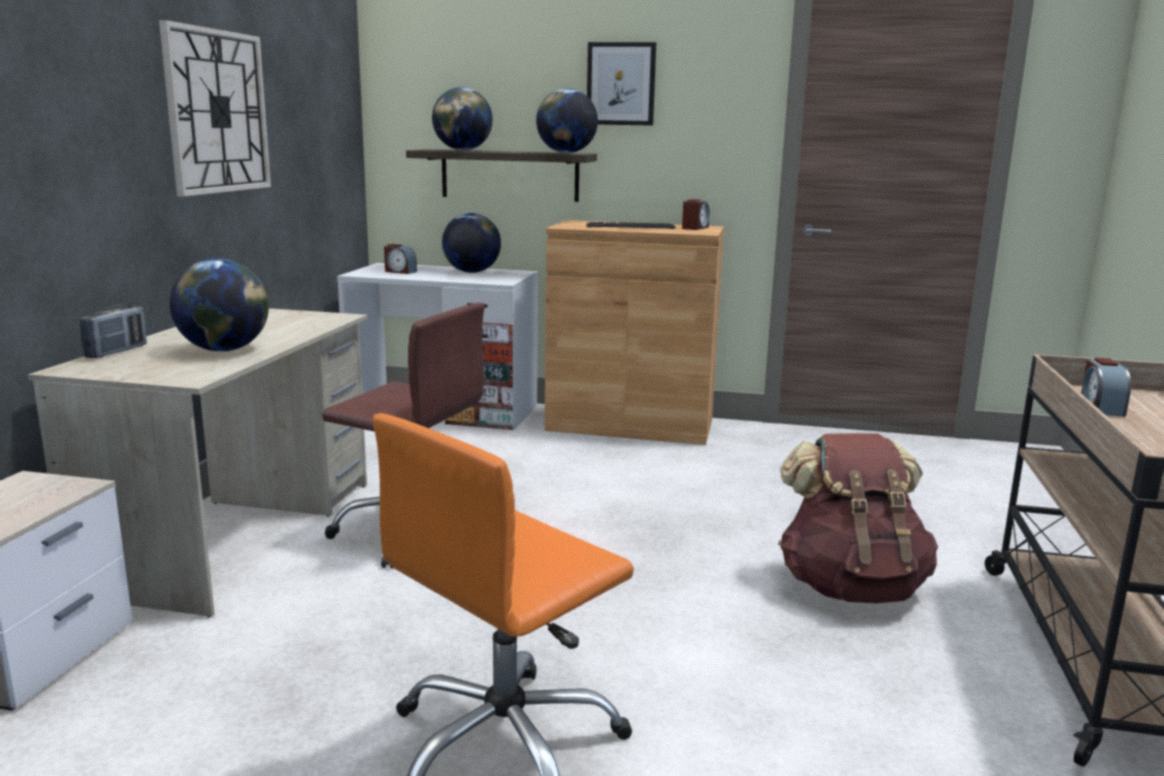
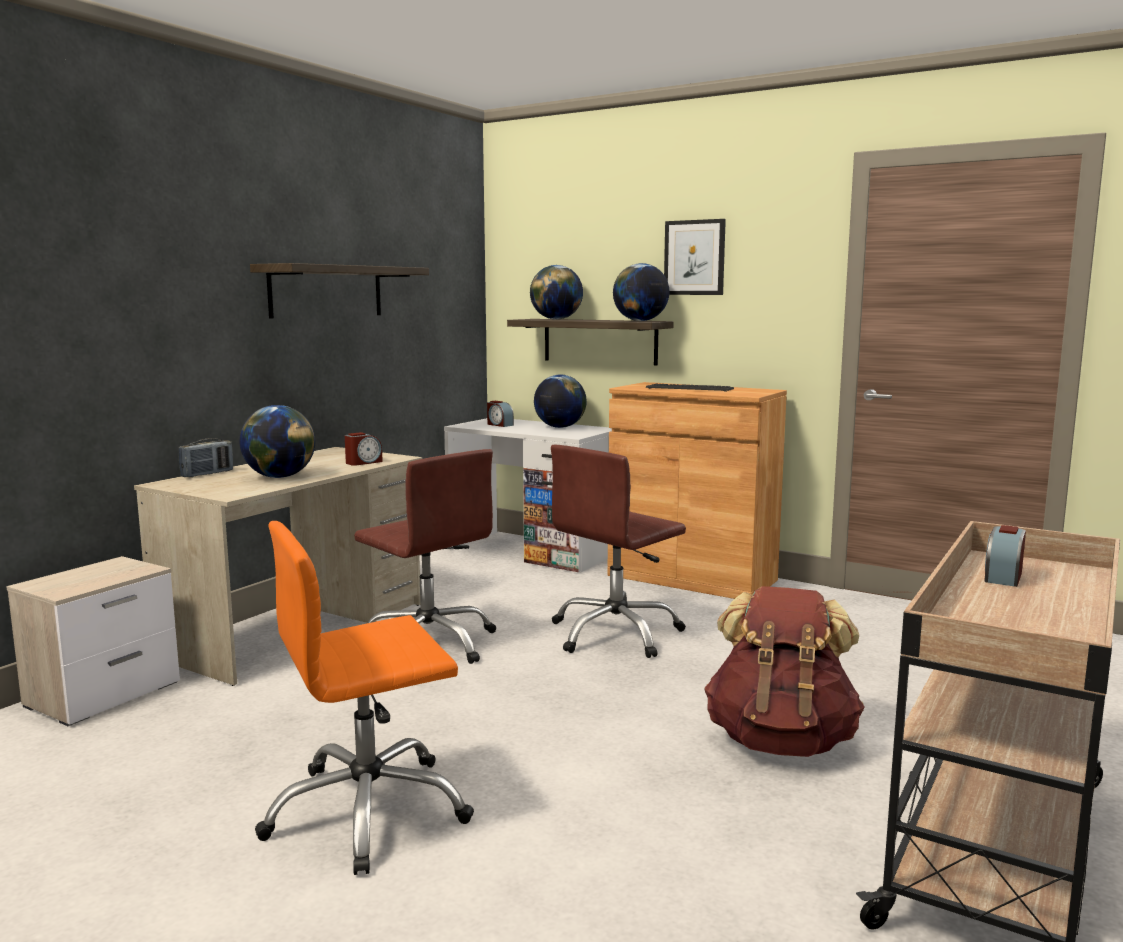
camera: 20 degrees right, 5 degrees down
(217, 112) = (326, 291): wall clock -> shelf
(605, 494) = (616, 634): none -> brown office chair
(695, 228) = (751, 391): alarm clock -> alarm clock (363, 462)

